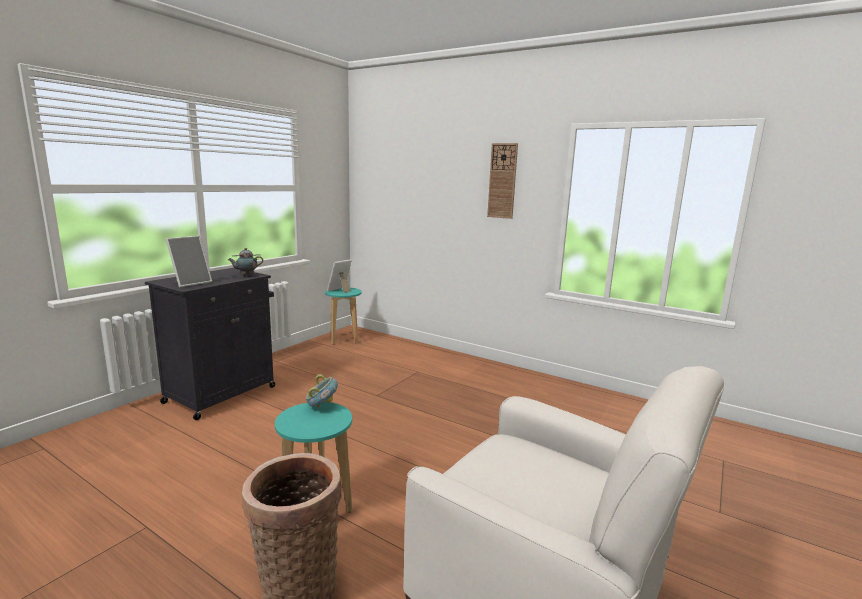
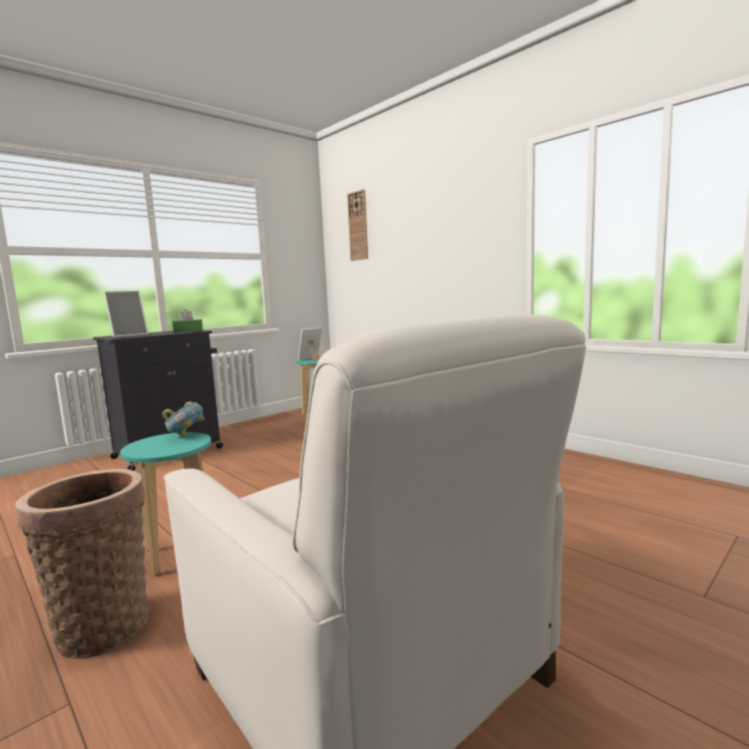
camera: 15 degrees right, 5 degrees down
(246, 275) = (188, 331): teapot -> green tissue box
(502, 181) = (462, 221): wall clock -> wall clock (358, 226)

